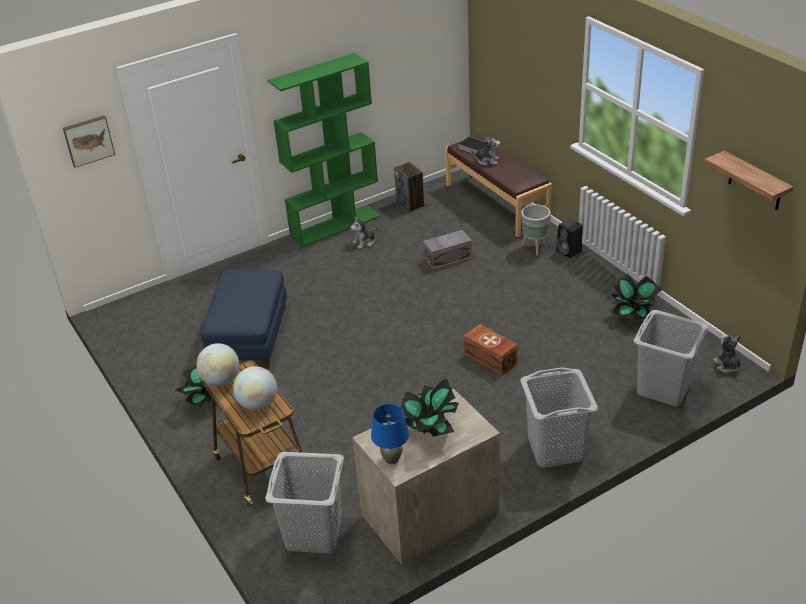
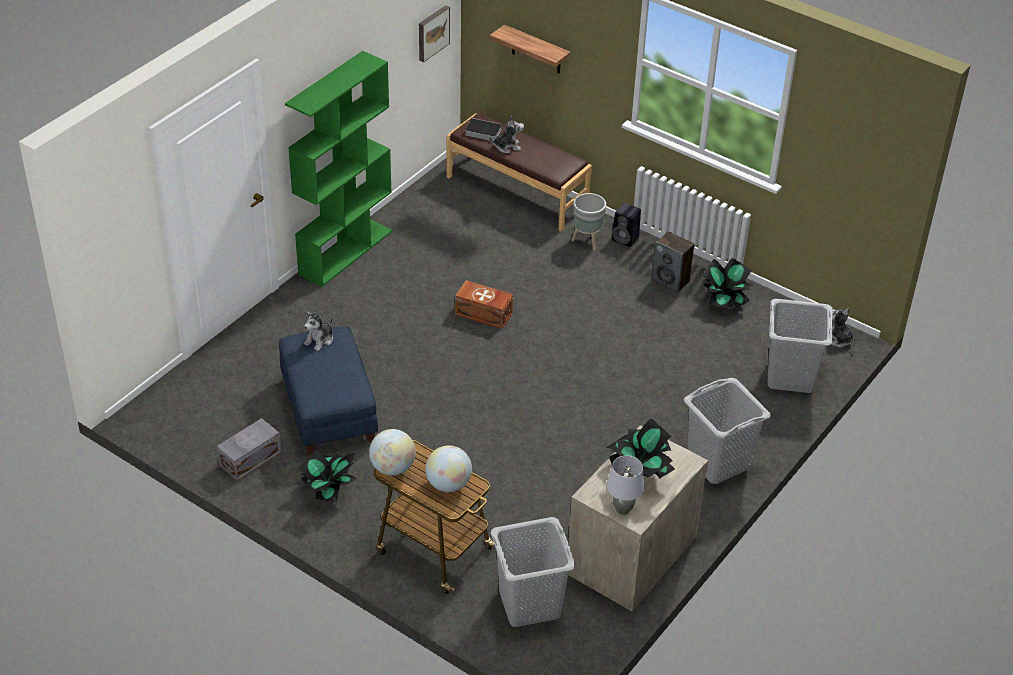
camera: 25 degrees left, 5 degrees up
(88, 140) = (120, 218): picture -> picture (432, 32)
(364, 242) = (392, 267): plush toy -> plush toy (320, 340)
(392, 459) = (623, 509): blue table lamp -> grey table lamp
(410, 203) = (418, 208): speaker -> speaker (671, 281)
(447, 258) = (498, 271): grey storage box -> grey storage box (249, 459)
(490, 359) = (606, 380): brown storage box -> brown storage box (484, 314)
(755, 182) = (860, 157): shelf -> shelf (536, 50)

